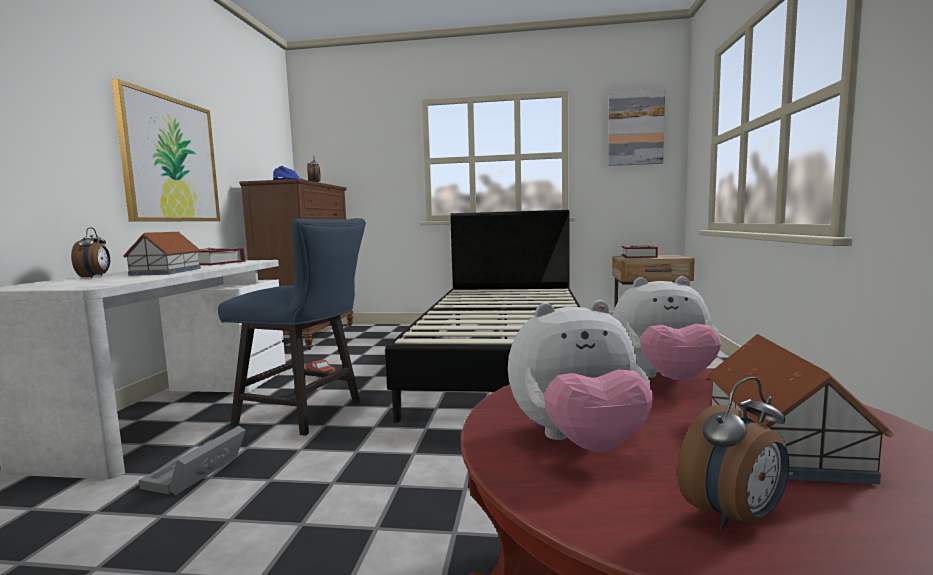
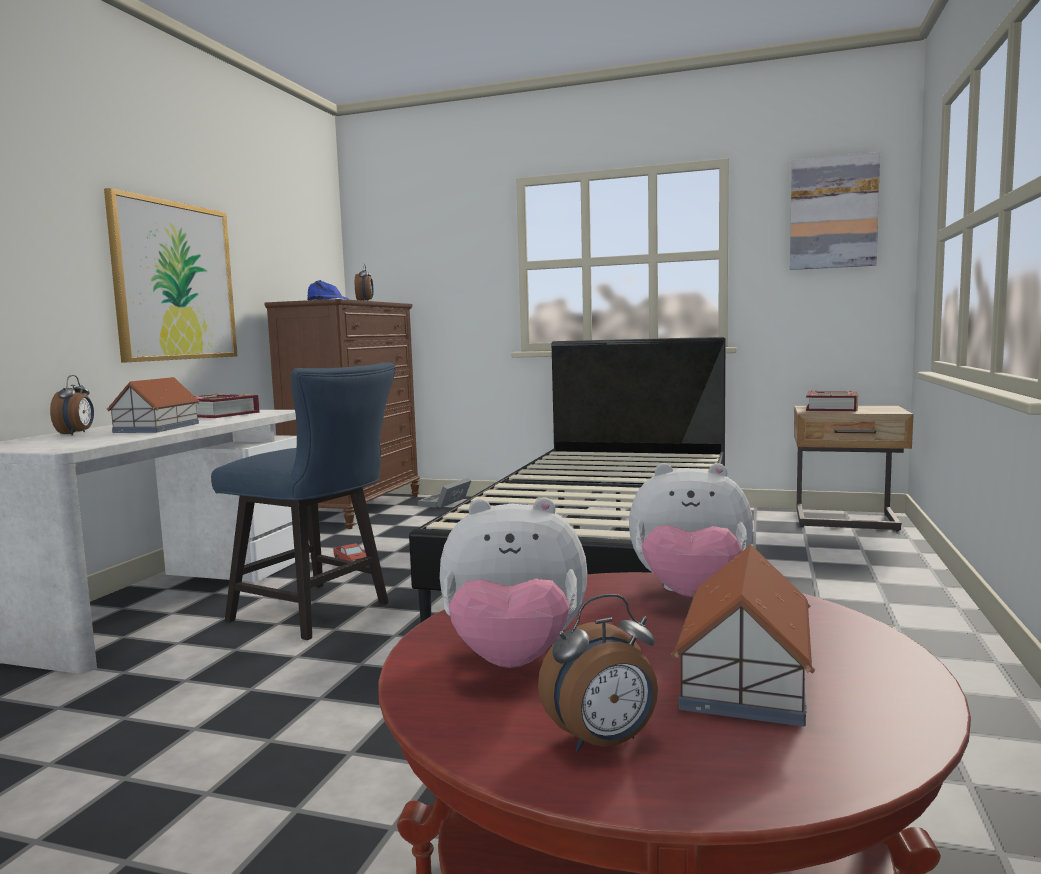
camera: 10 degrees right, 0 degrees up
(195, 474) = (170, 676): grey storage box -> grey storage box (445, 502)

